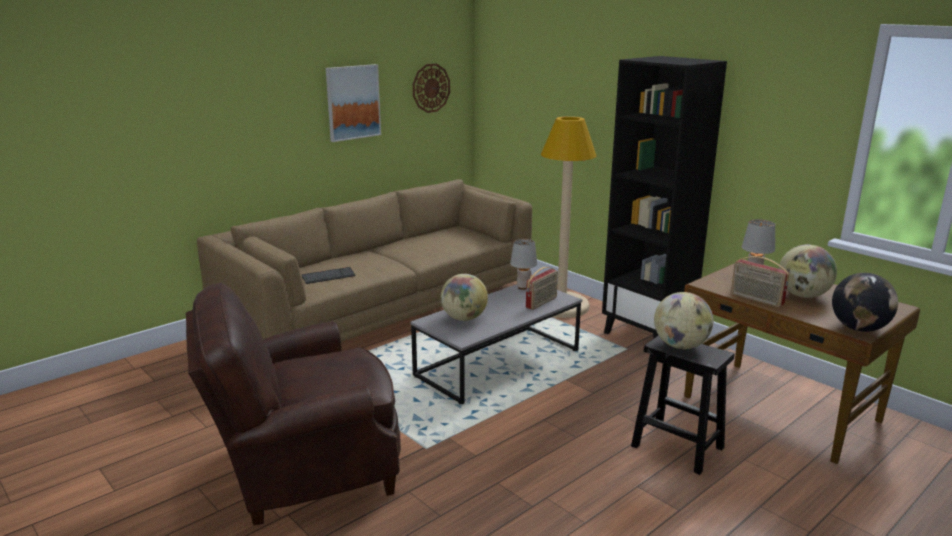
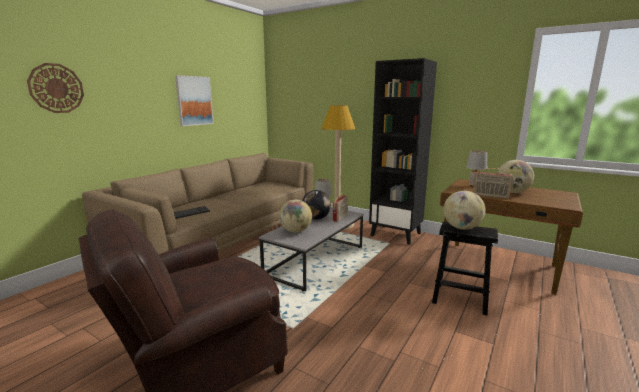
camera: 15 degrees left, 5 degrees down
(431, 88) = (242, 96): wall clock -> wall clock (56, 88)
(859, 328) = (565, 205): globe -> globe (316, 218)

